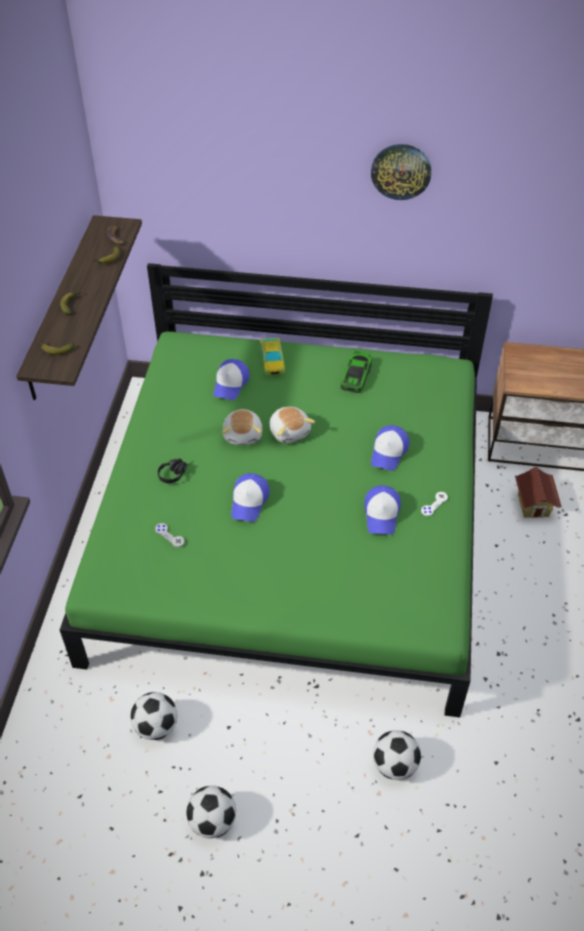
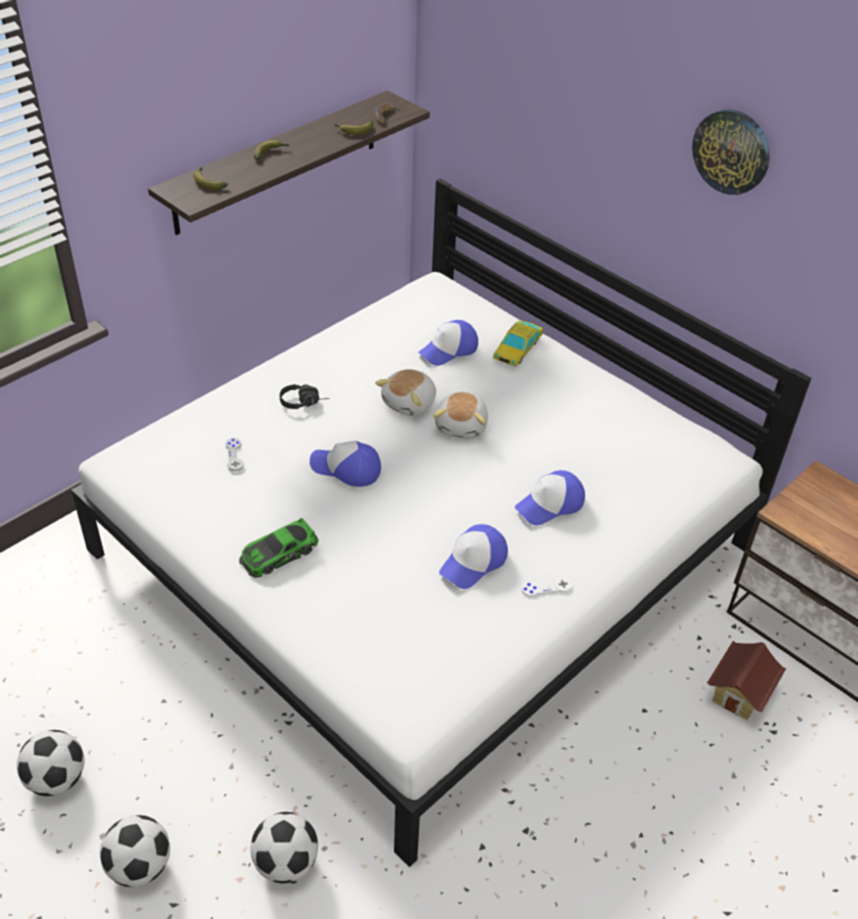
camera: 35 degrees right, 5 degrees down
(156, 726) = (101, 652): football -> football (140, 866)
(249, 501) = (346, 468): cap -> cap turned 60 degrees clockwise
(292, 527) = (425, 549): green bed -> white bed
(356, 376) = (595, 409): toy car -> toy car (278, 553)

